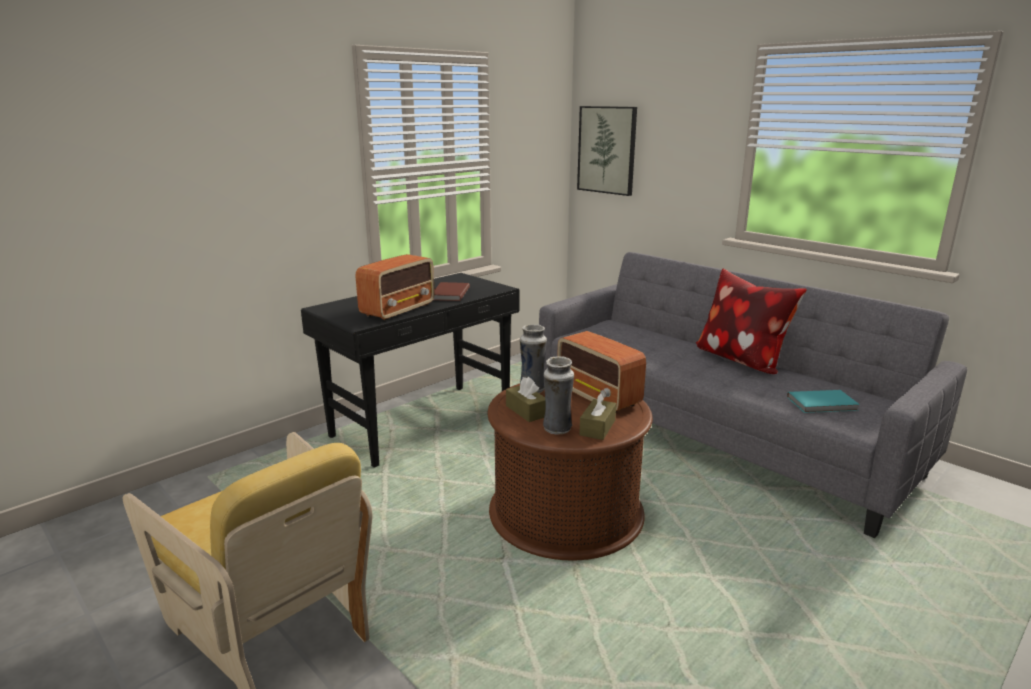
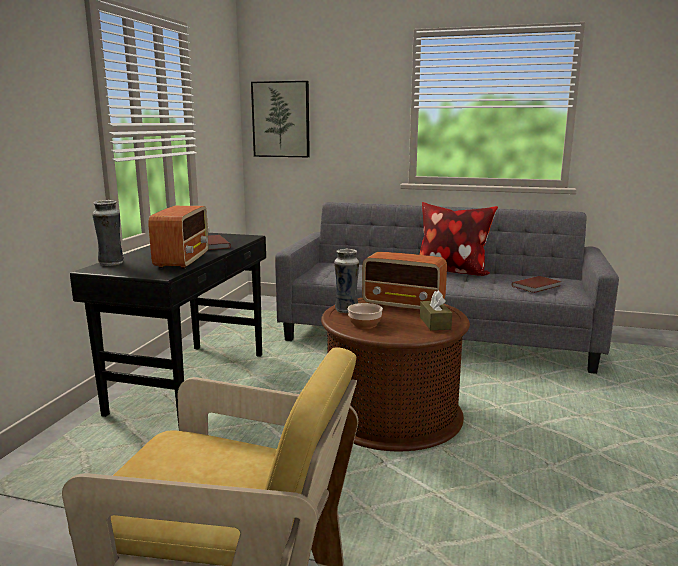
camera: 30 degrees left, 5 degrees down
(526, 411) = (364, 324): brown tissue box -> bowl
(557, 429) = (407, 331): vase -> vase (111, 264)
(823, 404) = (537, 286): turquoise book -> brown book

